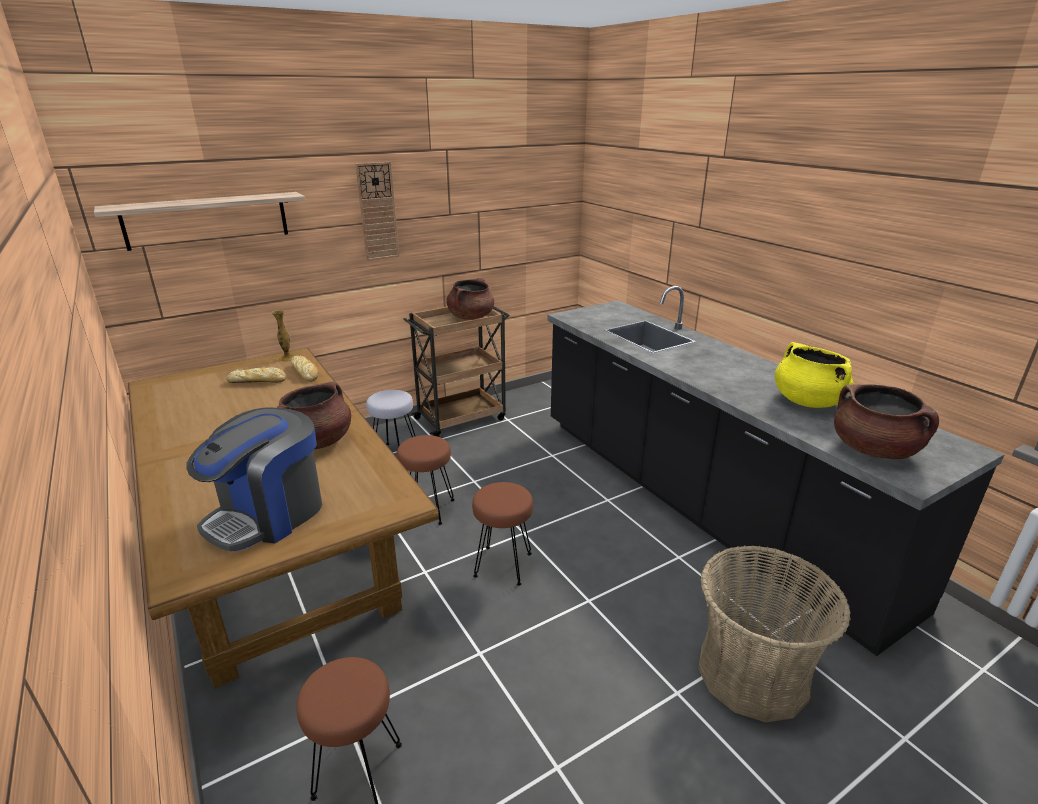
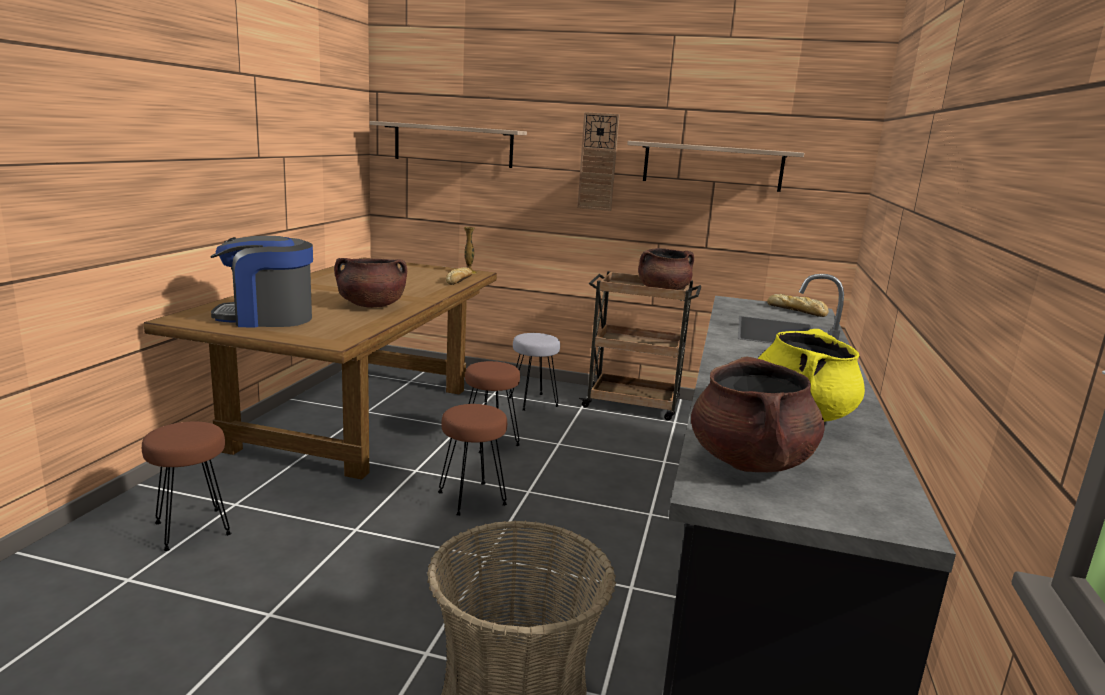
camera: 45 degrees right, 10 degrees down
(258, 381) = (422, 275): bread -> bread (797, 311)
(476, 199) = (712, 166): none -> shelf

